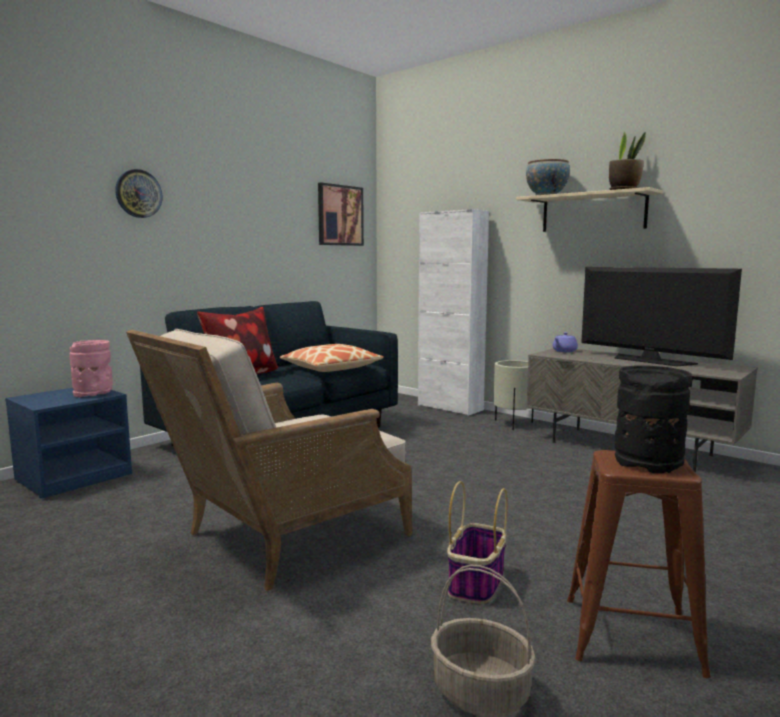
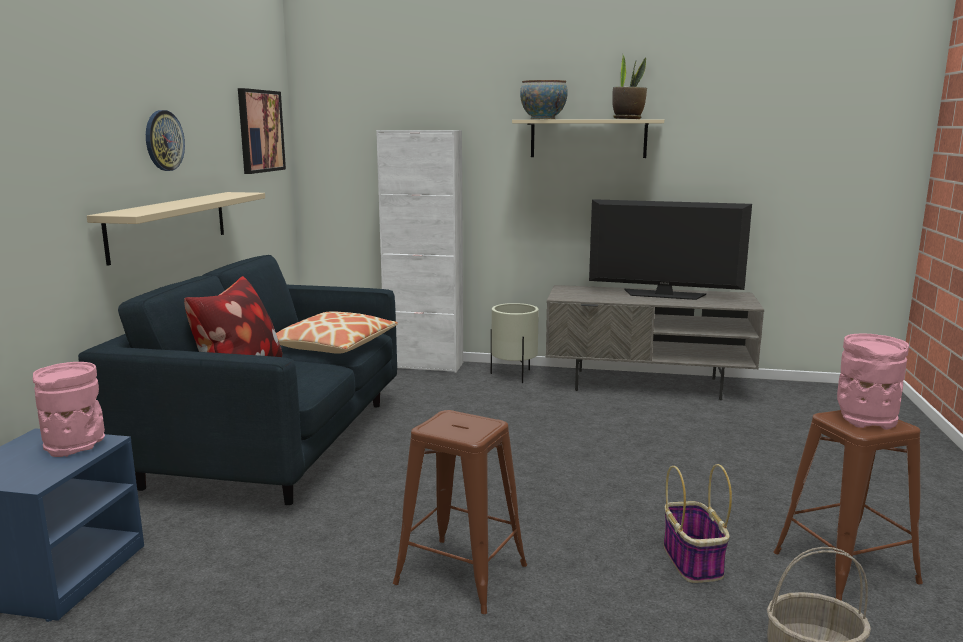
camera: 30 degrees left, 5 degrees up
(138, 193) = (54, 123): wall clock -> wall clock (163, 140)
(236, 271) = (169, 225): none -> beige shelf
(281, 538) = (461, 574): beige armchair -> brown stool
(564, 351) = (571, 291): purple teapot -> none
(648, 462) = (865, 418): black vase -> pink vase

